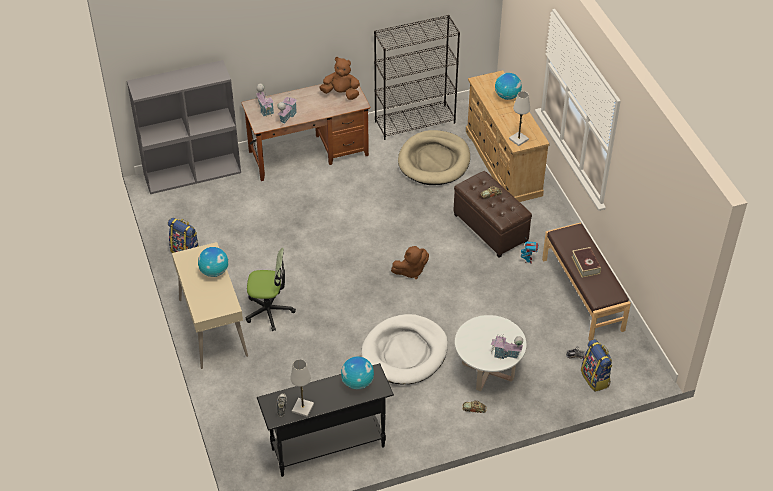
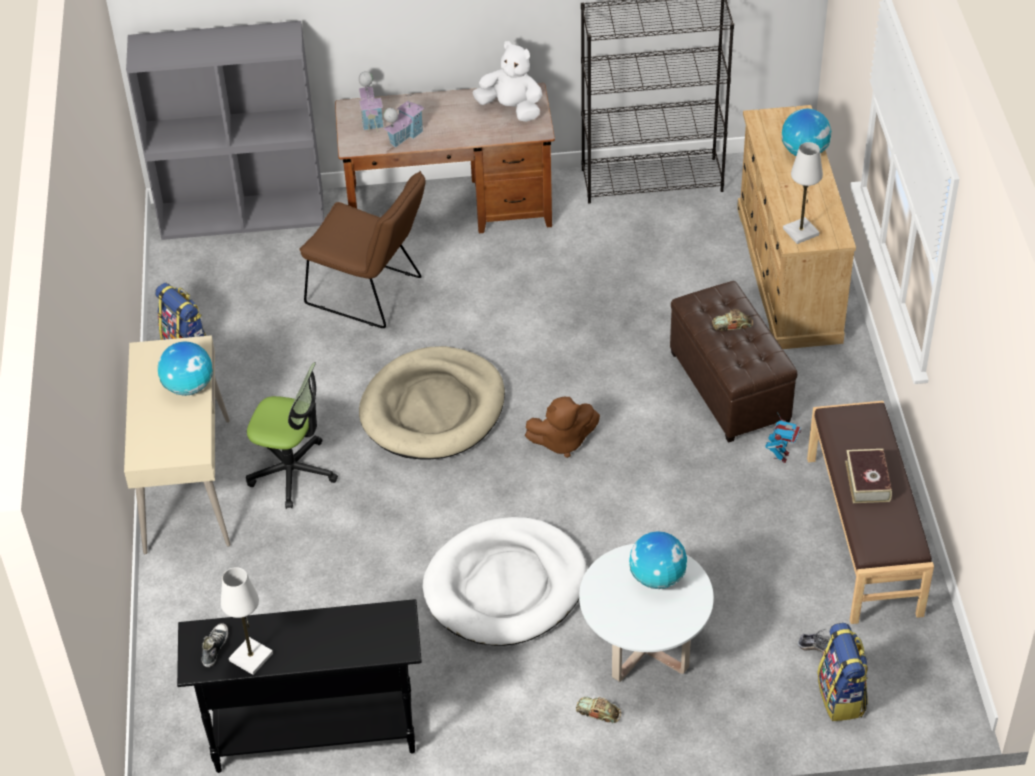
camera: 15 degrees right, 0 degrees up
(280, 207) = (371, 293): none -> brown chair
(341, 93) = (511, 109): brown plush toy -> white plush toy
(357, 382) = (364, 628): globe -> globe (657, 578)
(434, 161) = (665, 252): beige dog bed -> beige dog bed (433, 408)
(505, 354) = (667, 622): toy house -> none

